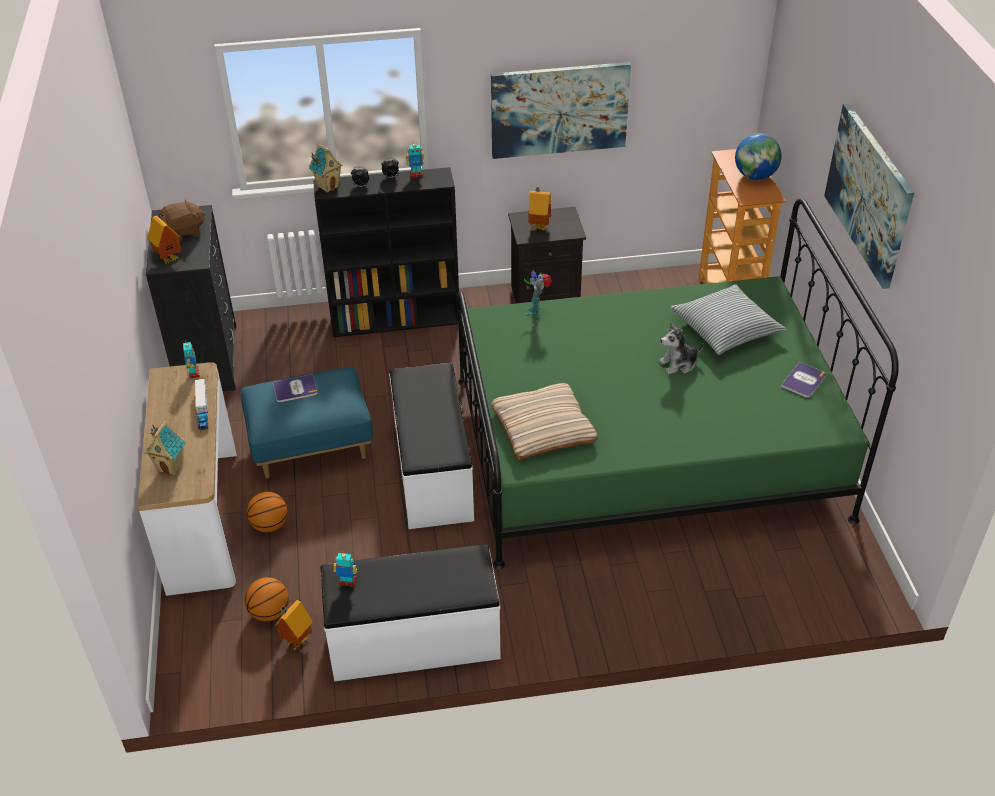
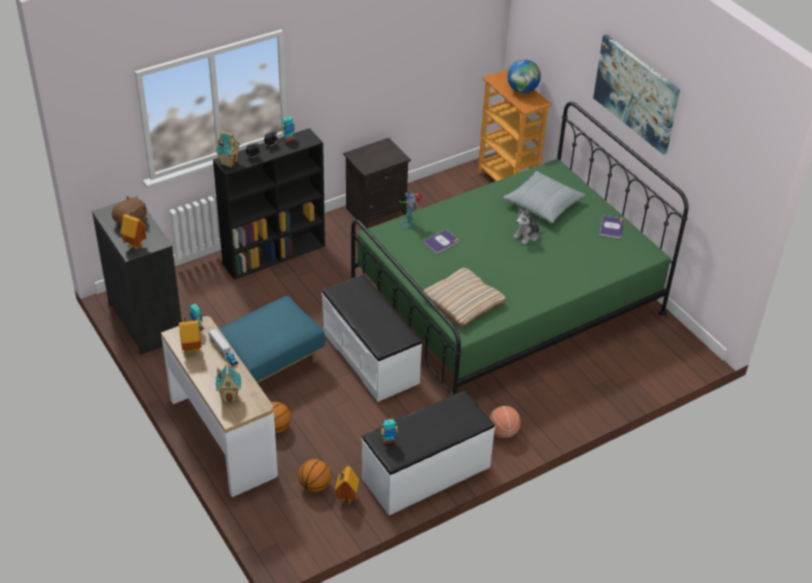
camera: 25 degrees left, 0 degrees up
(295, 389) = (258, 322): book -> book (441, 242)
(539, 227) = (372, 158): toy house -> toy house (191, 349)
(545, 617) = (503, 432): none -> basketball
(559, 109) = (376, 68): picture -> none

